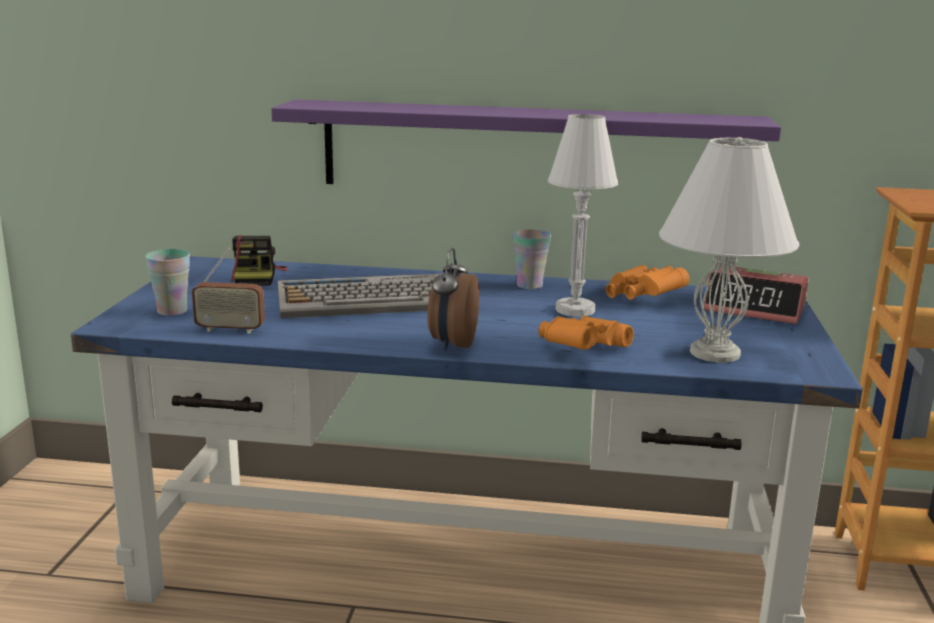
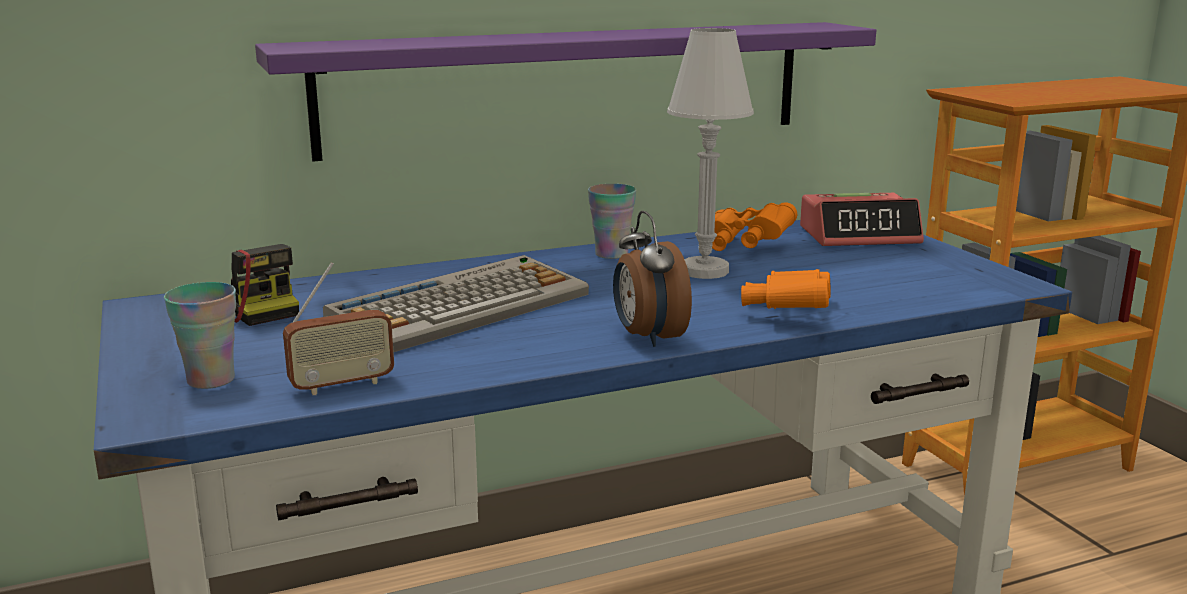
camera: 30 degrees left, 0 degrees up
(713, 353) = (904, 286): white table lamp -> none

